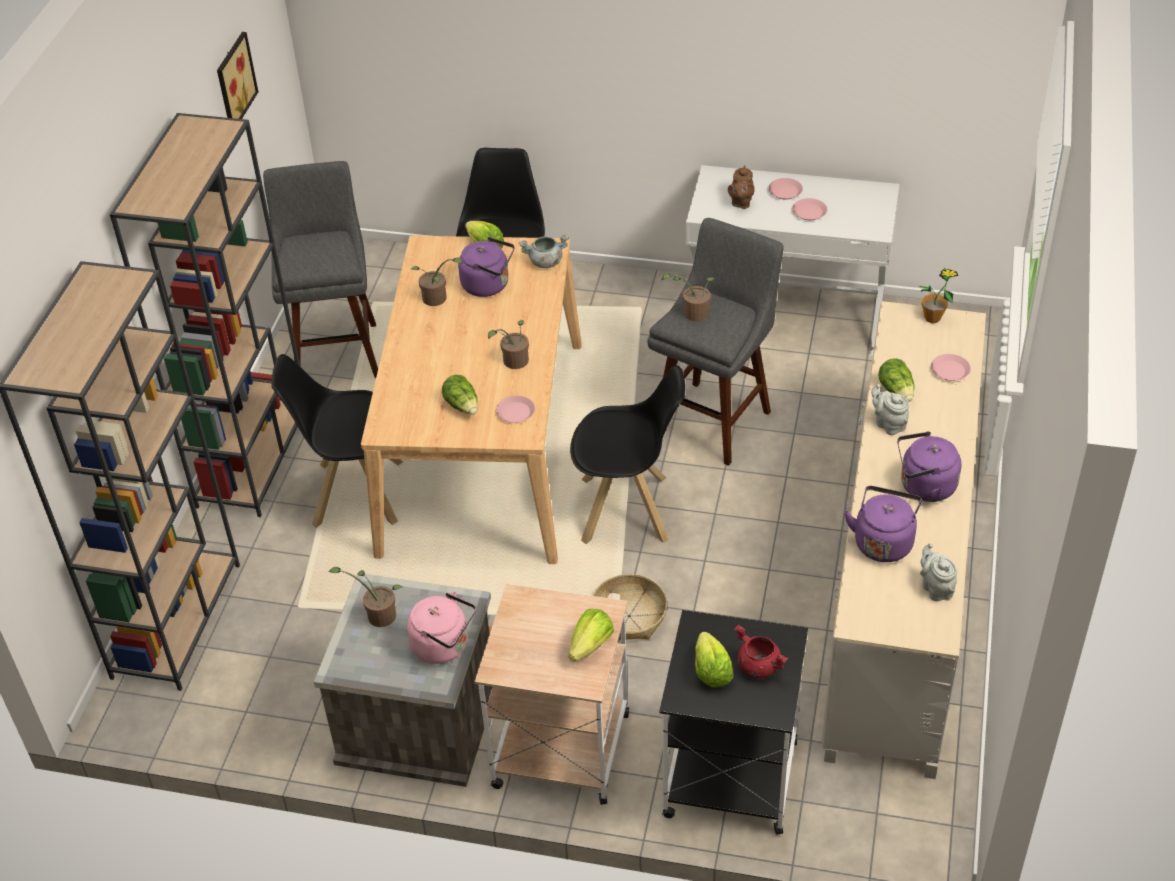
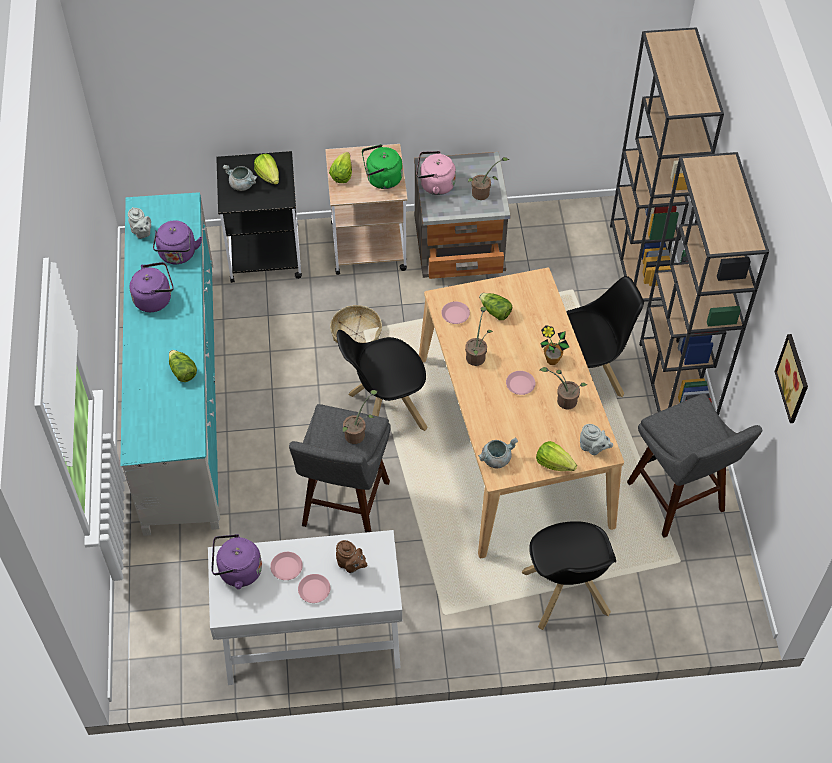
camera: 160 degrees right, 10 degrees up
(489, 285) = (530, 424): purple kettle -> purple kettle (237, 571)
(531, 623) = (382, 179): none -> green kettle
(741, 203) = (351, 565): brown teapot -> brown teapot turned 135 degrees clockwise
(758, 666) = (242, 185): red cooking pot -> grey cooking pot
(888, 424) = (185, 342): grey teapot -> grey teapot (593, 448)
(898, 585) = (180, 397): beige cabinet -> turquoise cabinet
(932, 318) = (162, 448): potted plant -> potted plant (552, 360)
(950, 370) = (144, 399): pink plate -> pink plate (520, 385)

